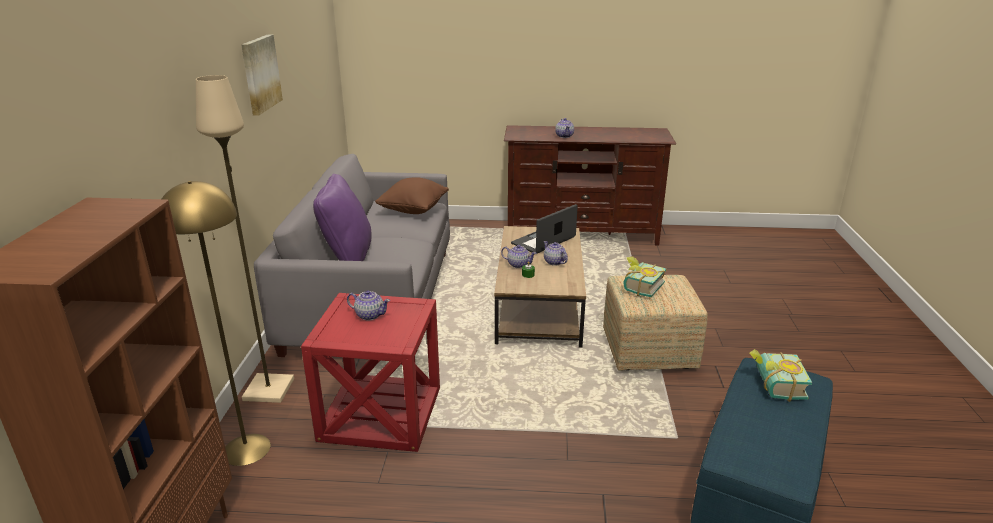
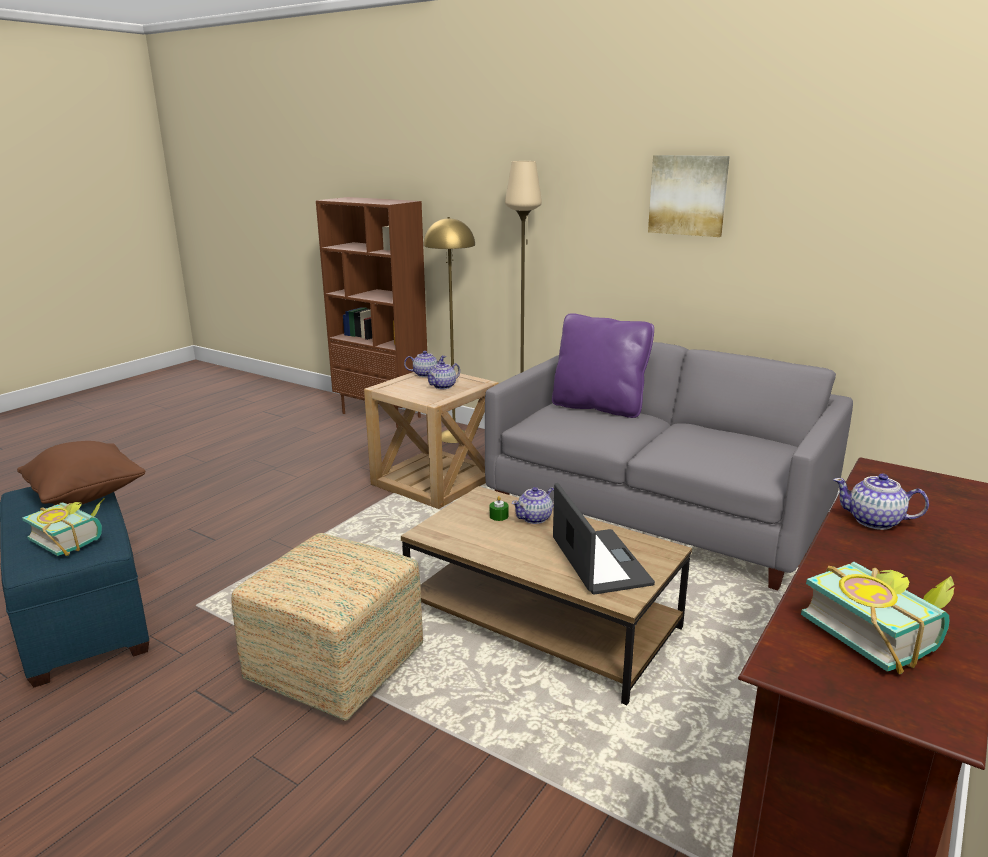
camera: 120 degrees right, 5 degrees down
(381, 413) = (435, 480): red side table -> beige side table
(413, 210) = (726, 454): brown pillow -> brown pillow (86, 496)
(554, 262) = (515, 545): teapot -> teapot (425, 374)
(639, 287) = (349, 558): book -> book (877, 633)

